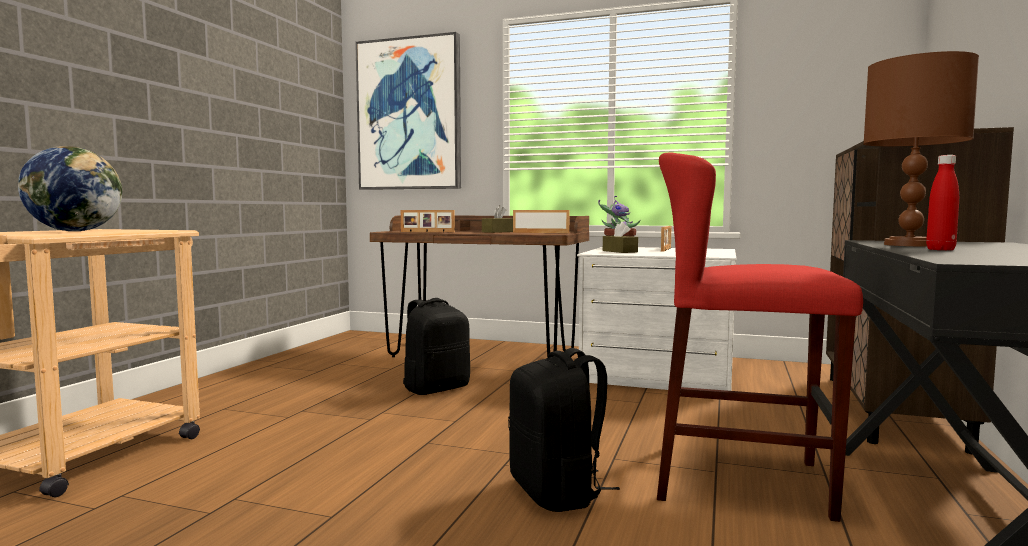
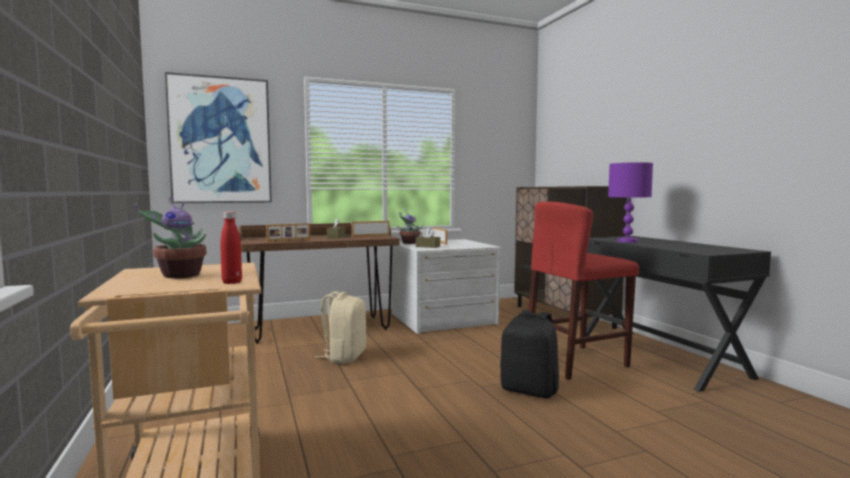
camera: 40 degrees left, 0 degrees up
(75, 231) = (180, 275): globe -> potted plant
(436, 388) = (344, 357): black backpack -> beige backpack
(909, 245) = (627, 241): brown table lamp -> purple table lamp
(940, 249) = (656, 245): red bottle -> red bottle (232, 282)

